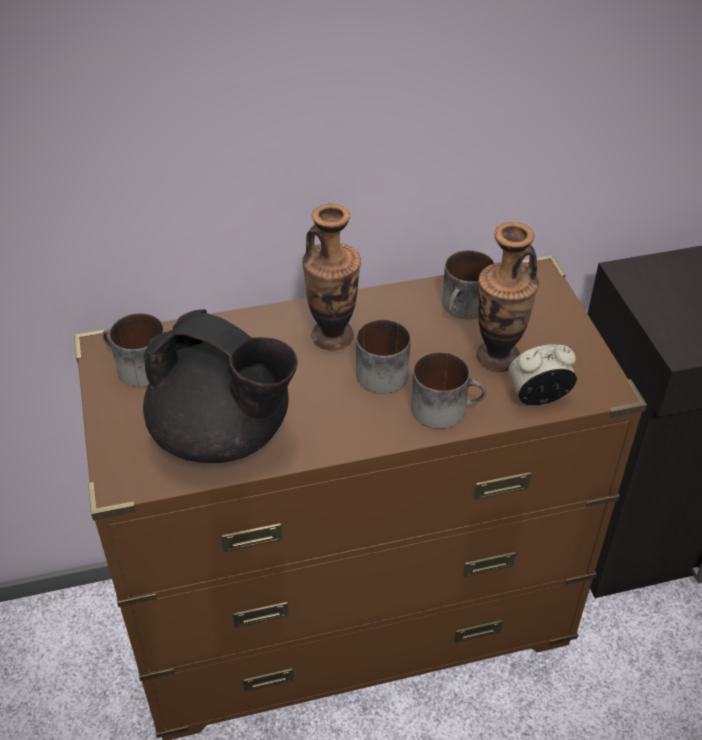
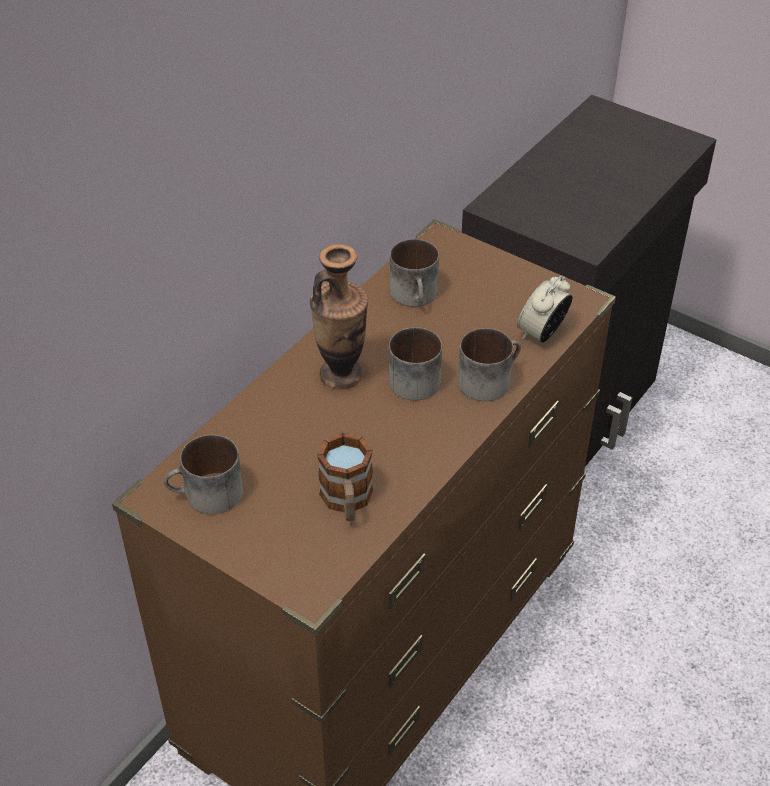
camera: 40 degrees left, 0 degrees up
(223, 434) = (347, 502): black teapot -> mug
(497, 357) = (482, 319): vase -> none

